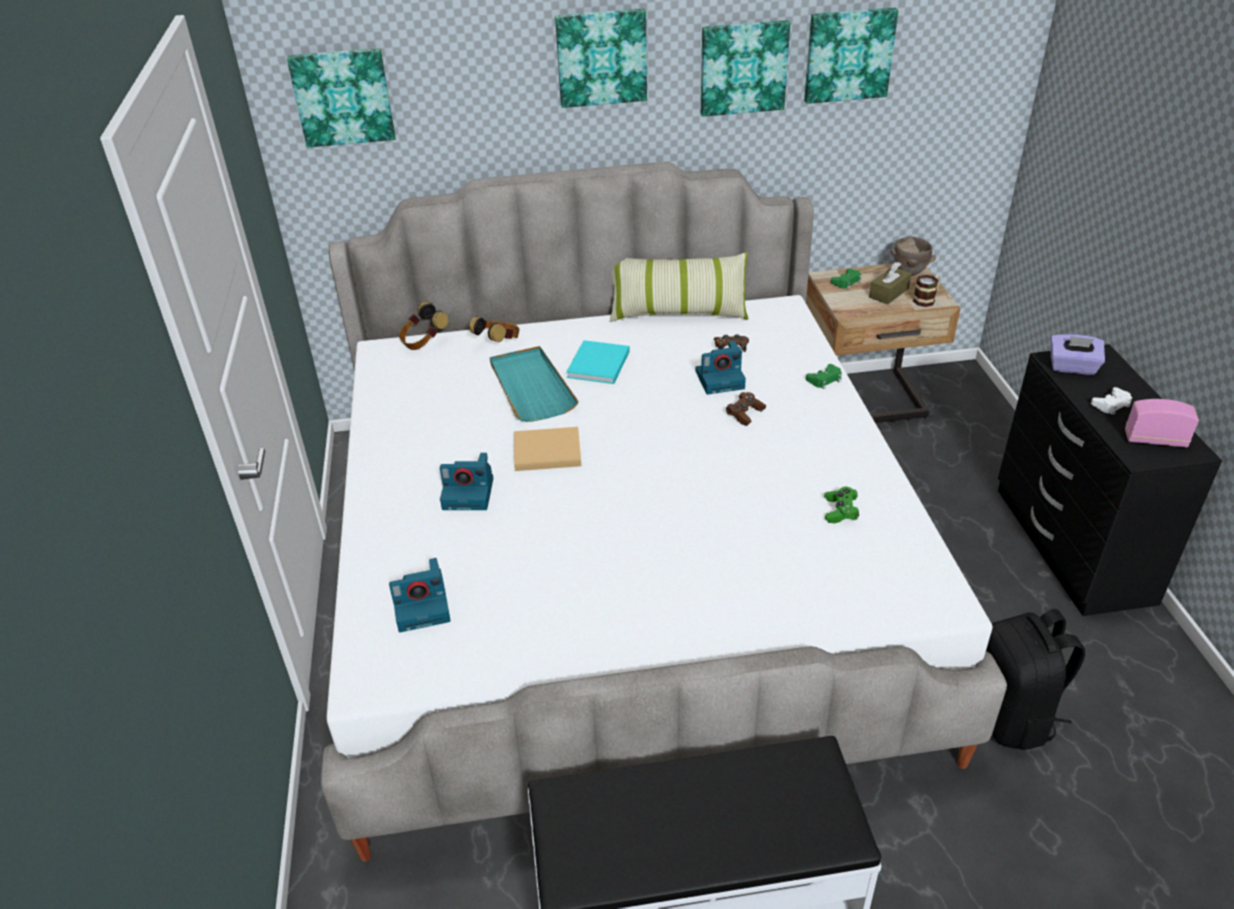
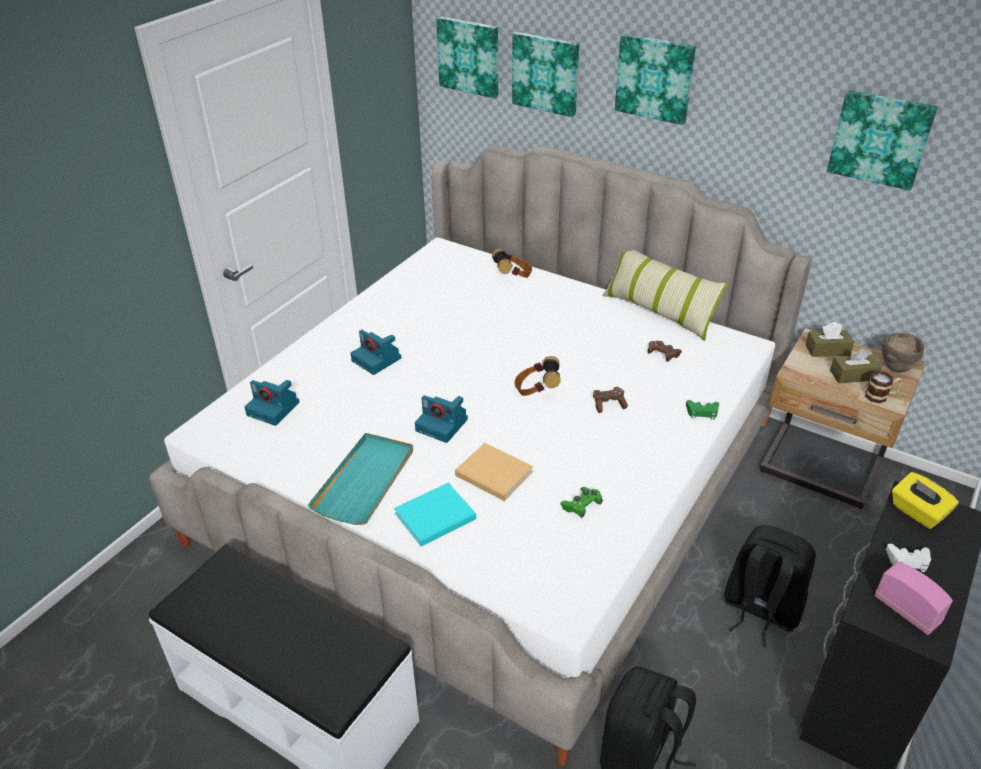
camera: 40 degrees right, 0 degrees up
(423, 342) = (471, 254): headphones -> headphones (536, 390)
(531, 387) = (495, 314): turquoise tray -> turquoise tray (365, 481)
(545, 451) = (450, 358): beige book -> beige book (492, 472)
(598, 365) = (555, 321): turquoise book -> turquoise book (433, 517)
(720, 379) = (625, 372): camera -> camera (443, 425)
(743, 67) = (775, 121): picture -> picture (546, 73)
(846, 282) = (827, 350): green game controller -> brown tissue box
(951, 539) = (760, 610): none -> black backpack
(1072, 367) = (917, 512): purple tissue box -> yellow tissue box

